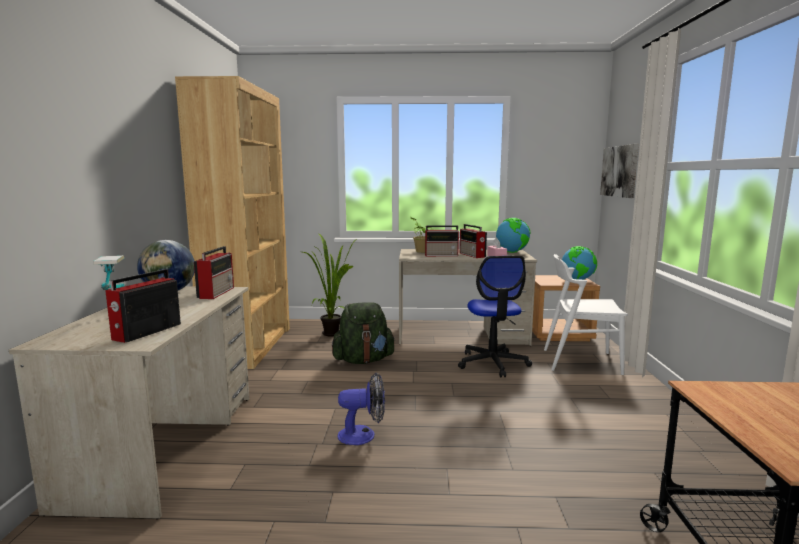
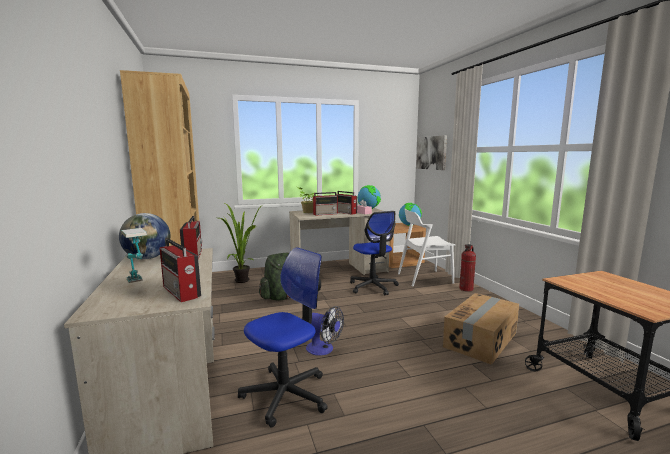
camera: 20 degrees left, 0 degrees up
(146, 332) = (181, 292): radio -> radio turned 45 degrees counterclockwise
(277, 480) = (286, 394): none -> office chair
(363, 435) = (324, 349): fan -> fan turned 60 degrees clockwise
(601, 465) = (481, 339): none -> cardboard box
(637, 386) = (466, 289): none -> fire extinguisher

